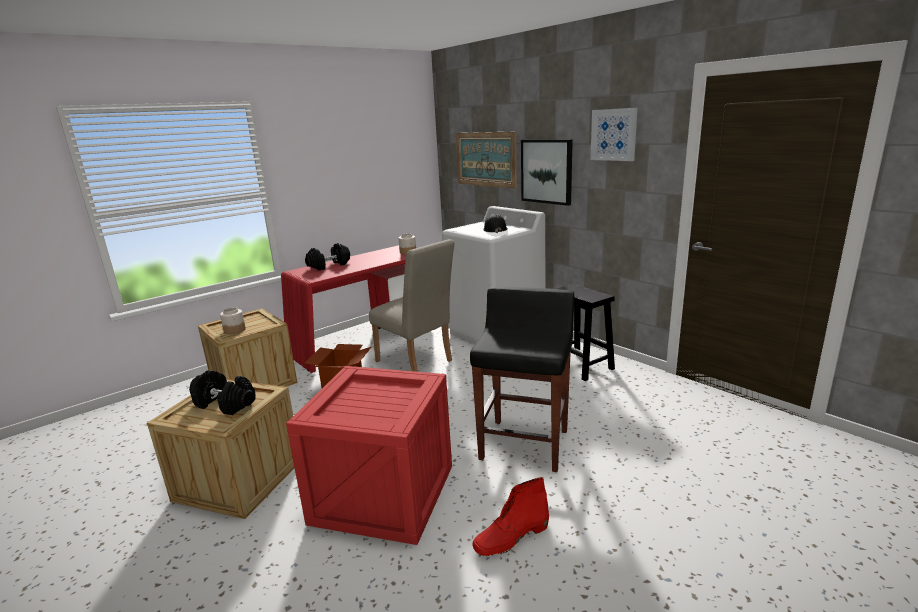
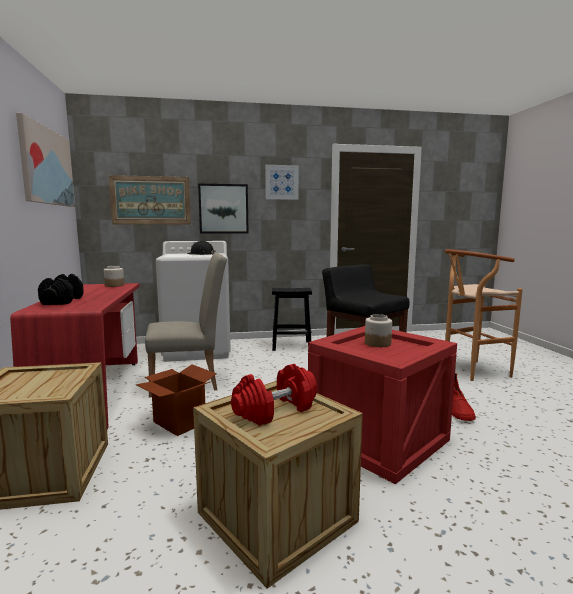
camera: 60 degrees left, 10 degrees down
(225, 404) = (275, 410): black dumbbell -> red dumbbell
(235, 330) = (38, 389): jar -> jar (377, 343)
(381, 138) = (46, 166): none -> picture
(691, 528) = (470, 372): none -> brown stool

